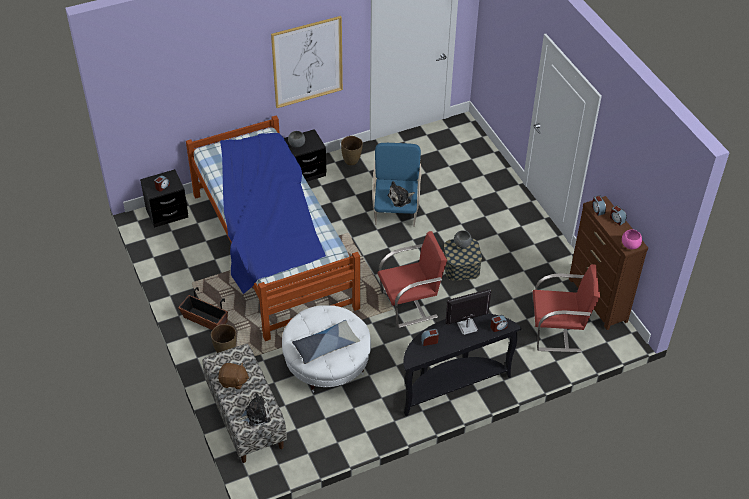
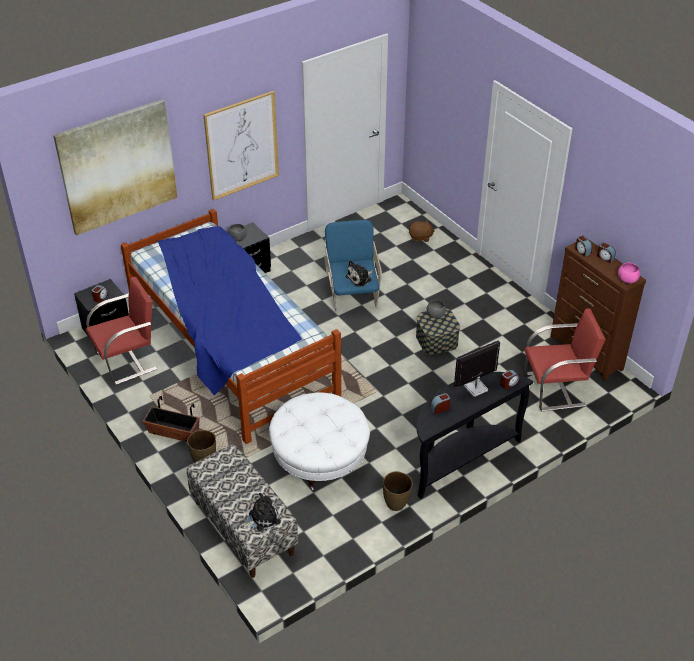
camera: 10 degrees left, 5 degrees down
(187, 74) = (117, 166): none -> picture
(233, 381) = (228, 486): brown plush toy -> brown plush toy (420, 237)
(325, 346) = (321, 434): pillow -> none
(351, 161) = (294, 253): brown vase -> brown vase (396, 504)
(410, 304) = (393, 384): red chair -> red chair (127, 361)

